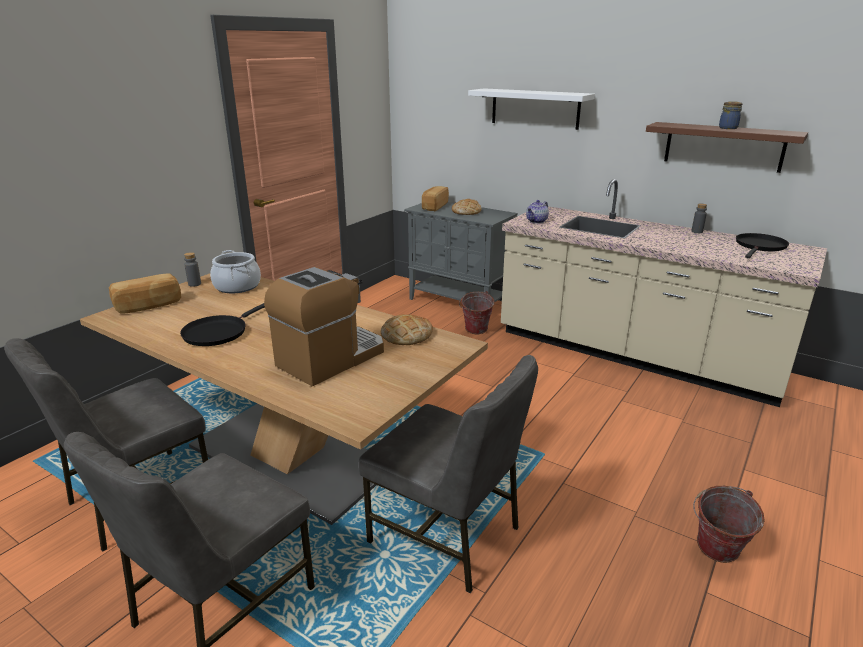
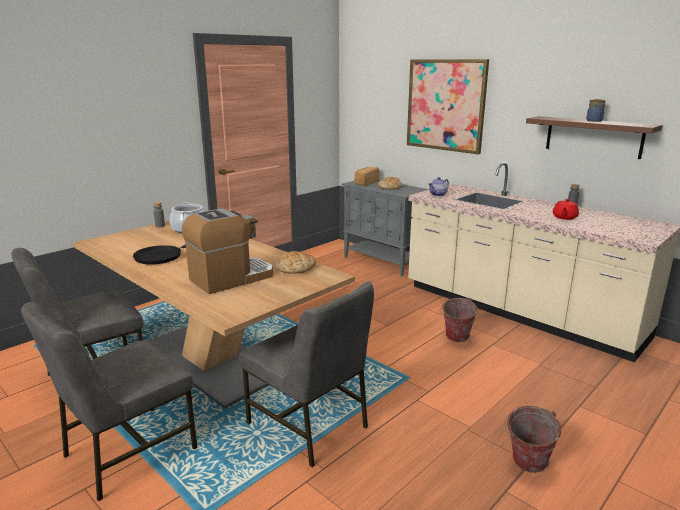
camera: 10 degrees right, 5 degrees down
(148, 306) = (122, 237): bread -> none
(475, 332) = (388, 284): bucket -> bucket (456, 339)
(535, 108) = (445, 105): white shelf -> picture
(697, 245) = (564, 217): none -> red teapot
(760, 246) = (620, 221): black frying pan -> none

